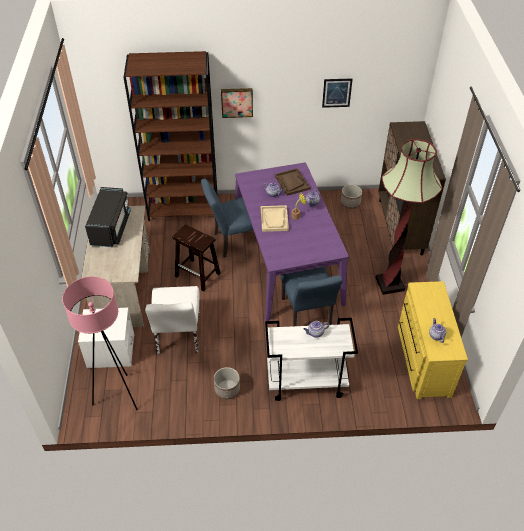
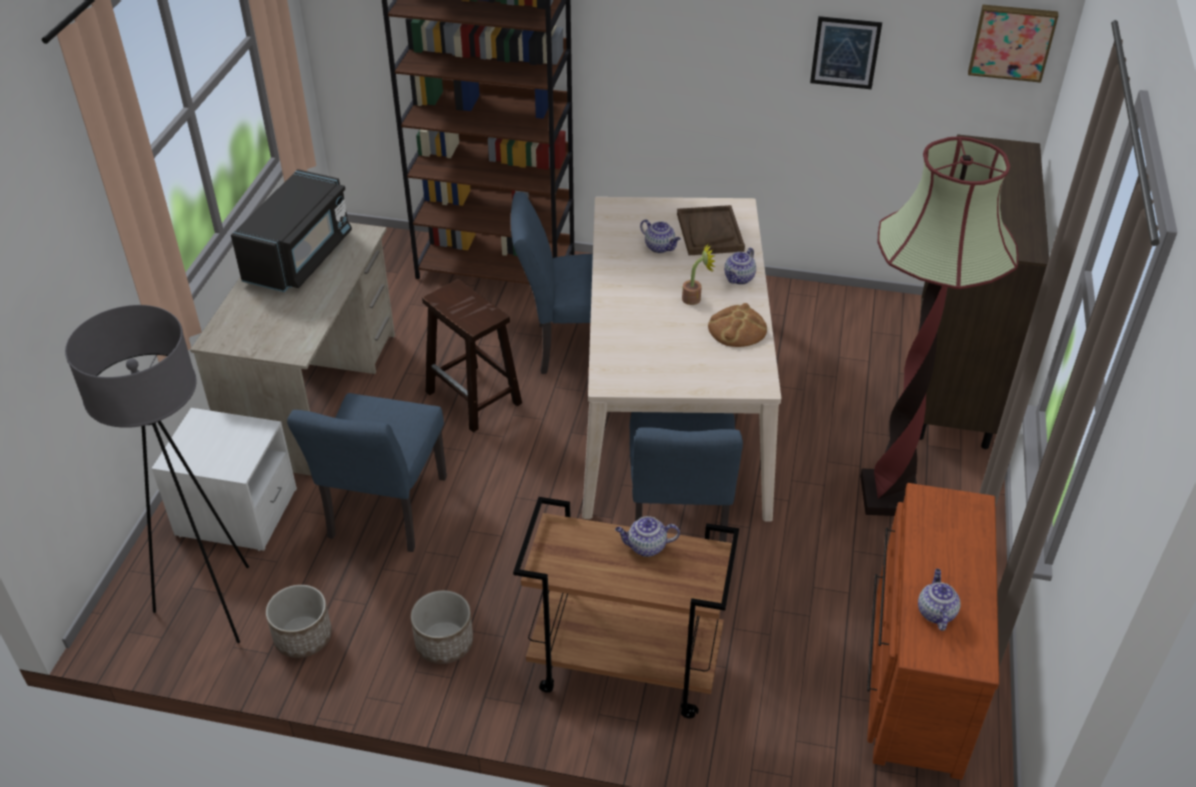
camera: 15 degrees right, 5 degrees down
(118, 396) = (212, 606): pink floor lamp -> grey floor lamp
(178, 338) = (383, 514): white chair -> blue chair
(237, 102) = (625, 45): picture -> picture (1011, 41)
(274, 219) = (643, 296): beige tray -> none
(286, 260) = (673, 404): purple dining table -> beige dining table
(305, 382) = (623, 667): white cart -> brown cart
(320, 227) = (737, 329): none -> bread
(350, 203) = (853, 315): planter -> planter (302, 637)
(421, 359) = (914, 674): yellow dresser -> brown dresser

